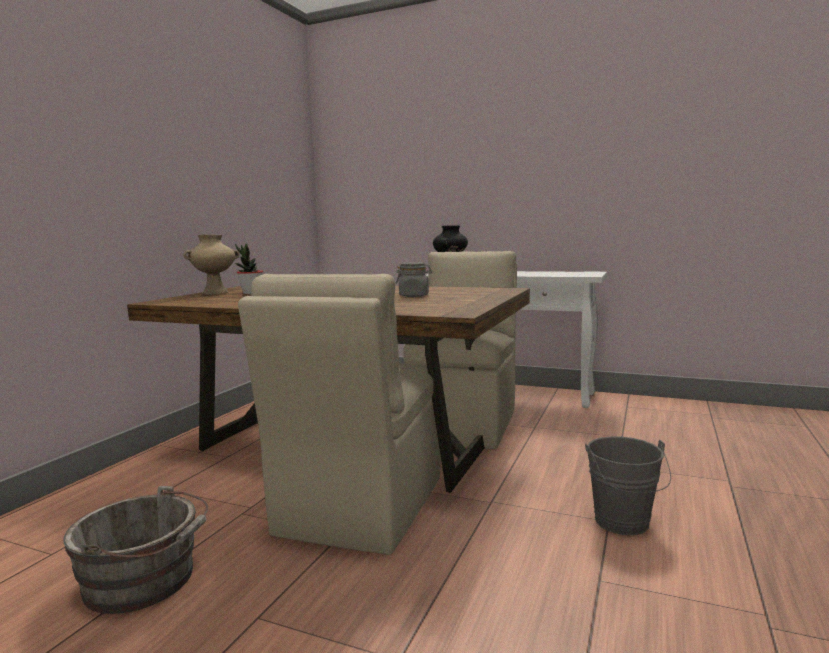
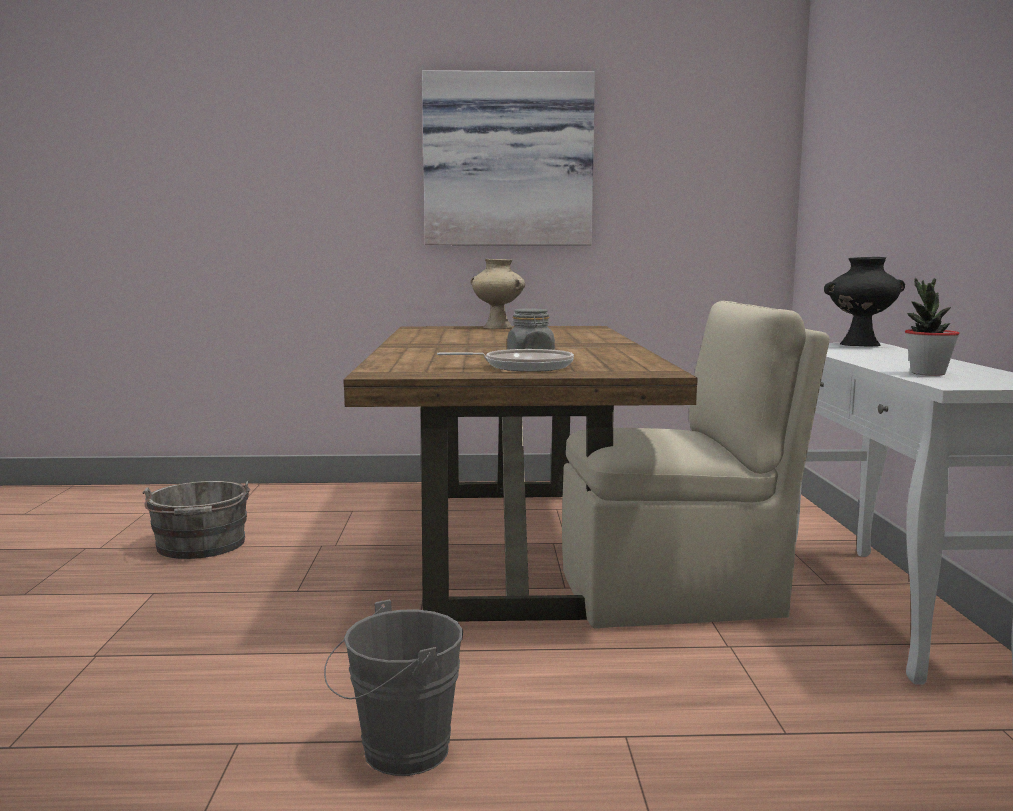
camera: 65 degrees right, 0 degrees up
(174, 150) = (508, 161): none -> picture
(251, 293) = (503, 332): potted plant -> potted plant (927, 373)
(359, 507) = (358, 586): beige chair -> none
(462, 298) = (522, 367): none -> frying pan

